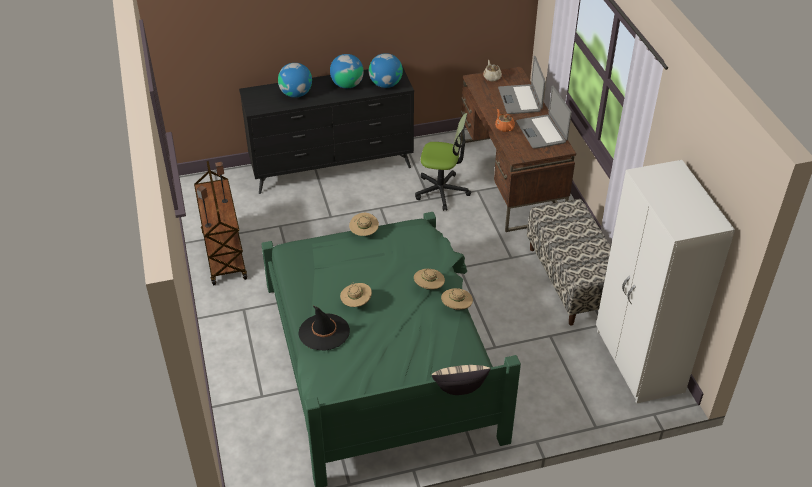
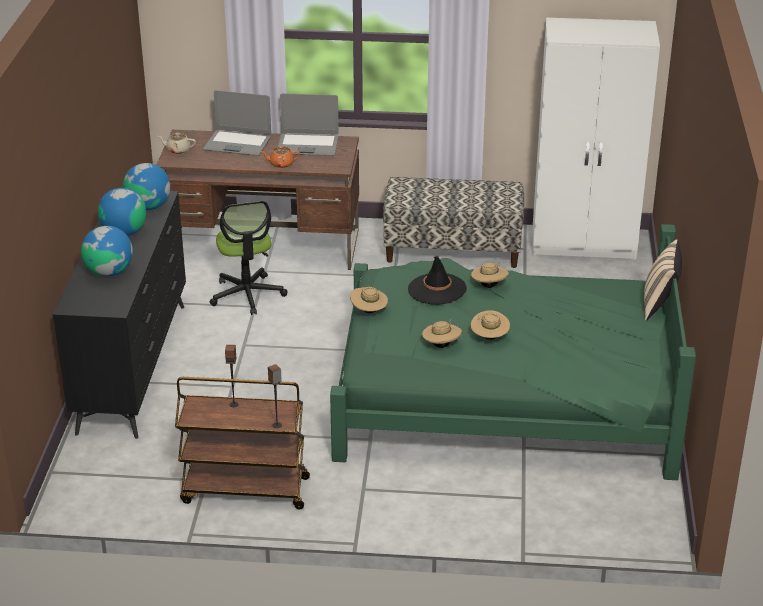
camera: 70 degrees left, 10 degrees down
(324, 332) = (526, 367): black hat -> black hat (437, 289)
(442, 191) = (247, 295): office chair -> office chair turned 135 degrees clockwise
(456, 307) = (527, 277): beige hat -> beige hat (441, 345)

